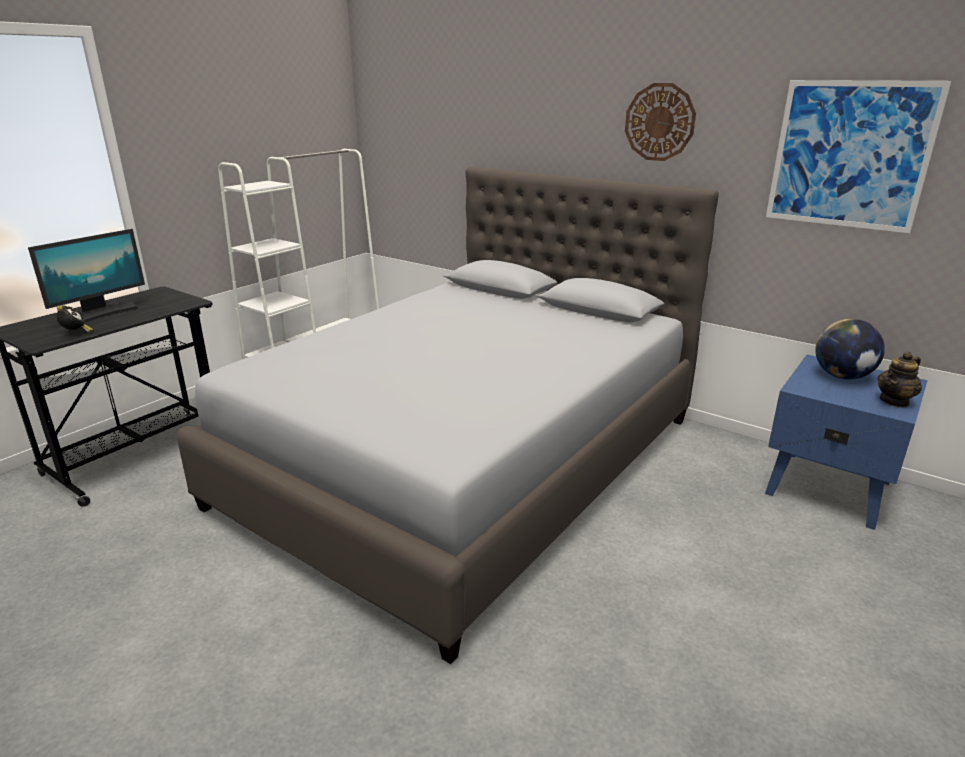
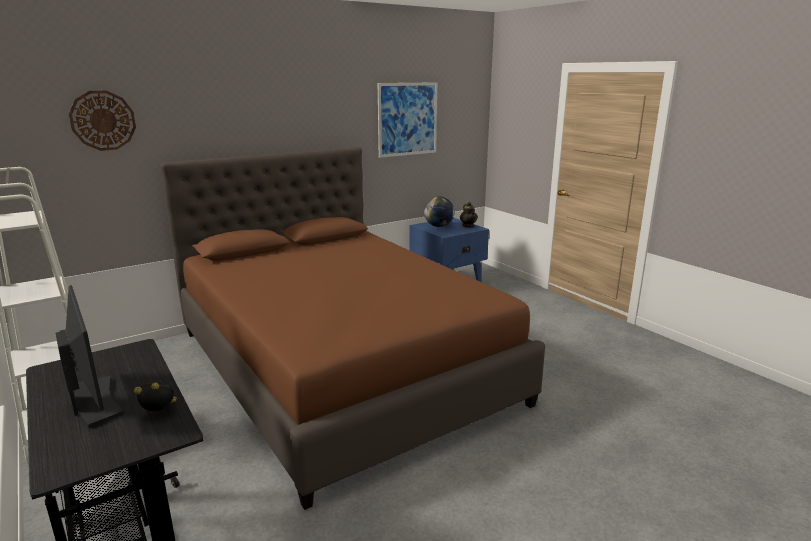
camera: 70 degrees left, 5 degrees down
(468, 460) = (341, 365): grey bed -> brown bed
(659, 122) = (312, 110): wall clock -> wall clock (103, 120)

